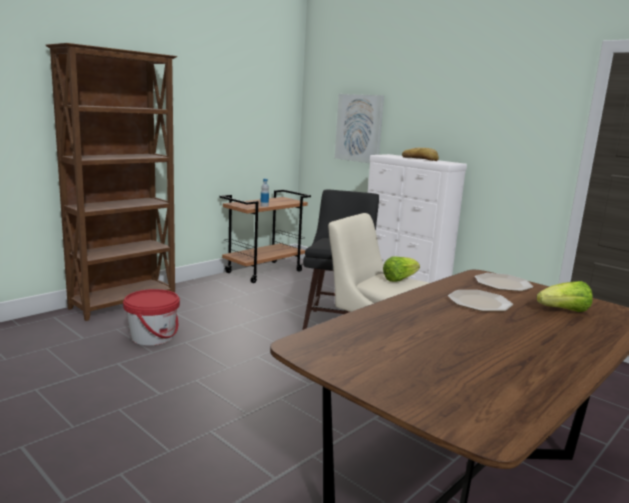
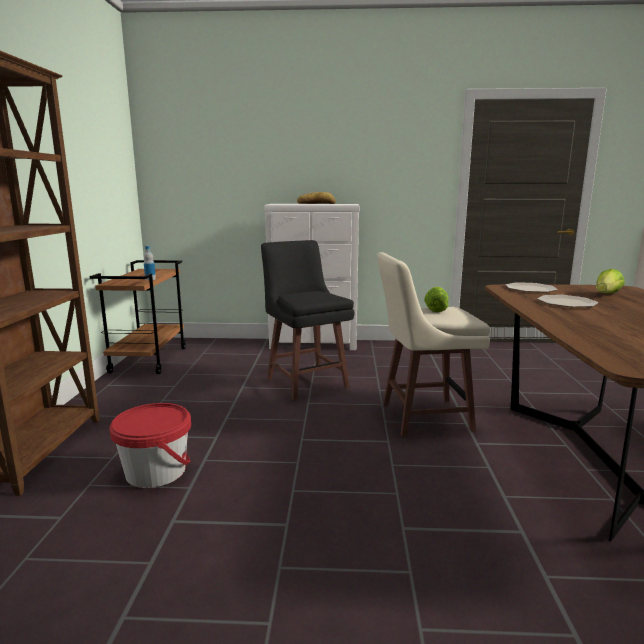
camera: 40 degrees left, 0 degrees up
(359, 128) = (225, 179): picture -> none

